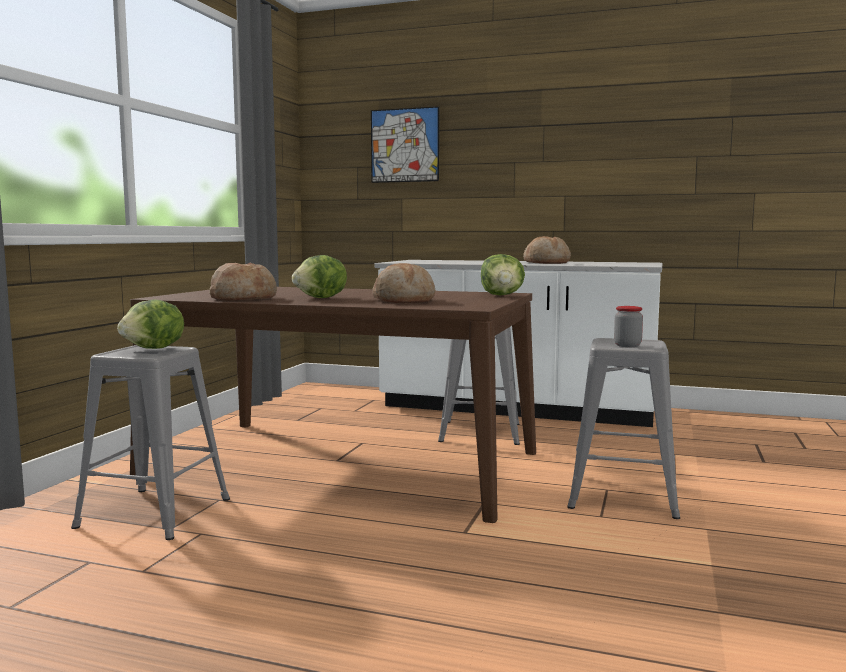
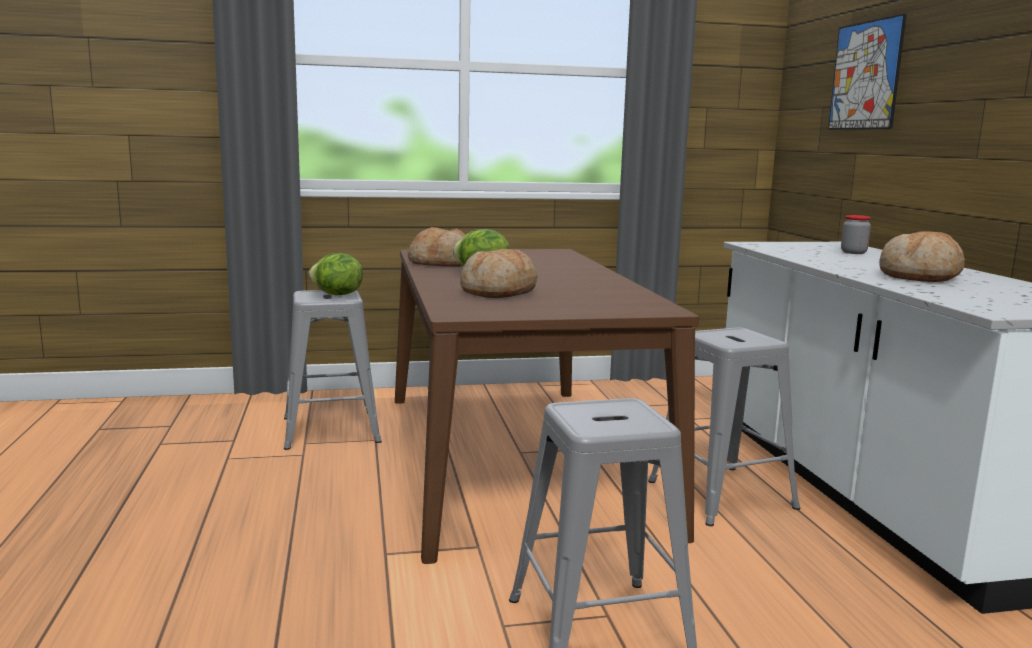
camera: 60 degrees right, 5 degrees up
(502, 295) = (629, 310): lettuce -> none
(627, 345) = (595, 417): jar -> jar (853, 252)

